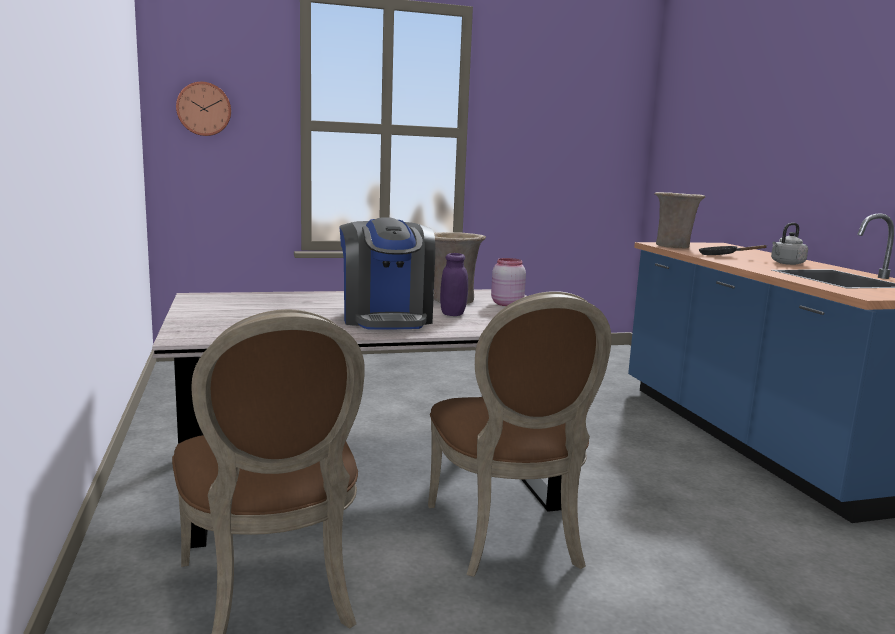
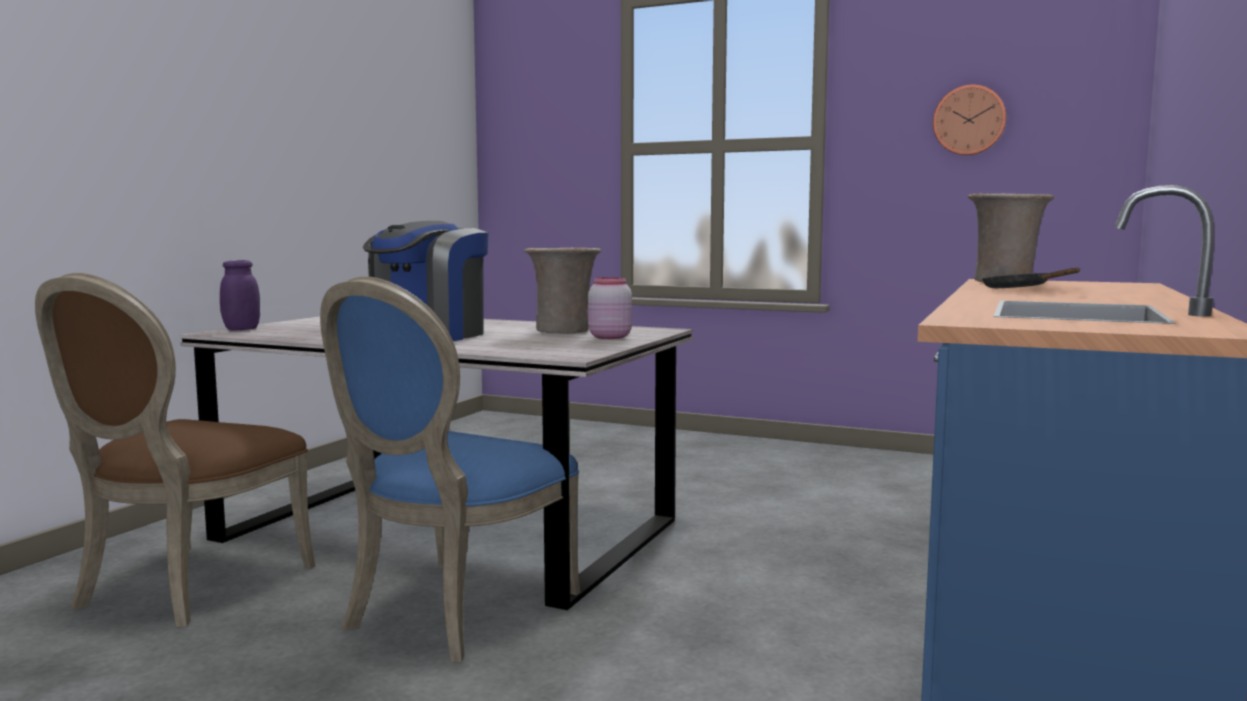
camera: 40 degrees right, 5 degrees down
(204, 109) = (529, 141): wall clock -> wall clock (969, 120)
(453, 314) = (507, 338): purple jar -> purple jar (241, 329)
(510, 537) = (452, 614): brown chair -> blue chair
(786, 263) = (1096, 298): grey kettle -> none

